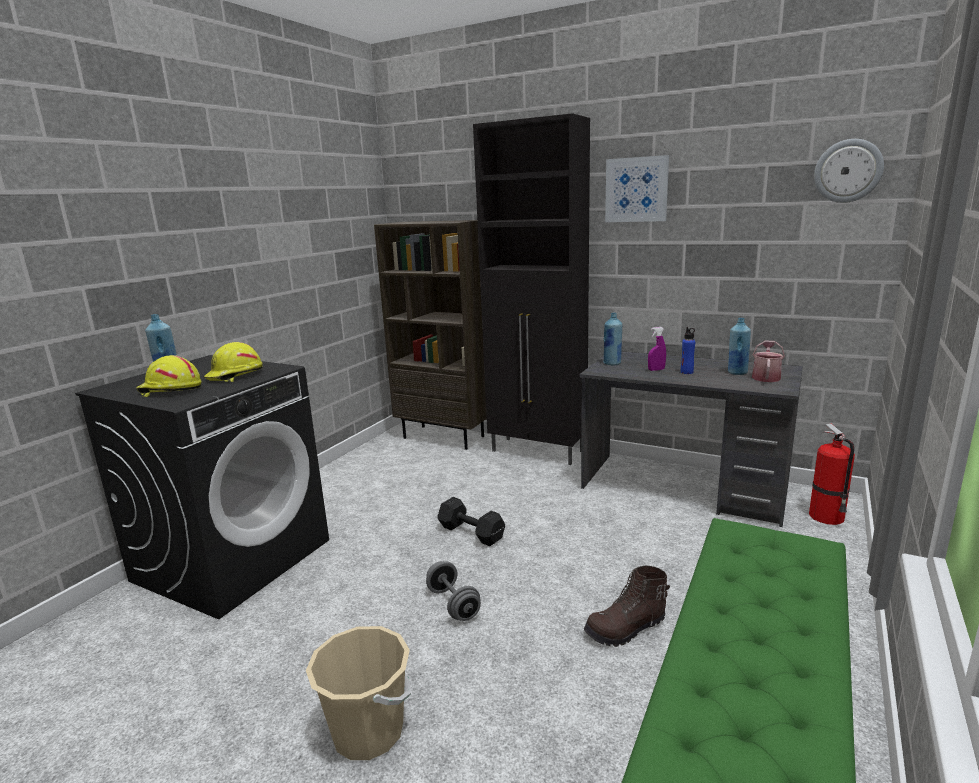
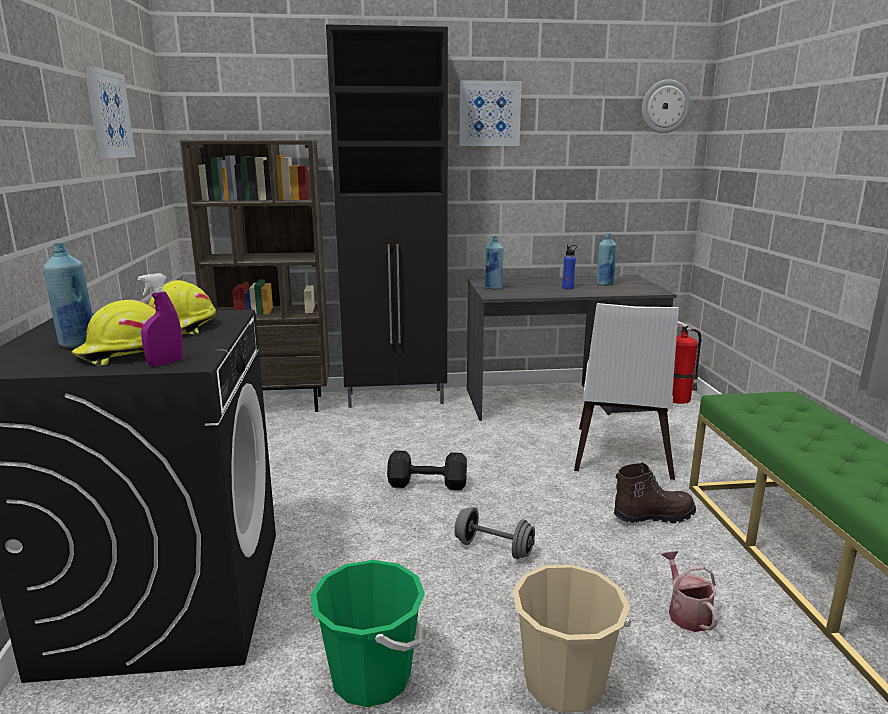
camera: 35 degrees left, 0 degrees up
(266, 662) = (371, 677): none -> green bucket
(300, 212) = (109, 114): none -> picture
(626, 629) = (652, 516): brown boot -> brown boot turned 135 degrees counterclockwise
(656, 370) = (540, 289): purple spray bottle -> purple spray bottle (165, 363)
(673, 560) = (620, 456): none -> white chair
(766, 377) = (630, 285): watering can -> watering can (686, 613)

